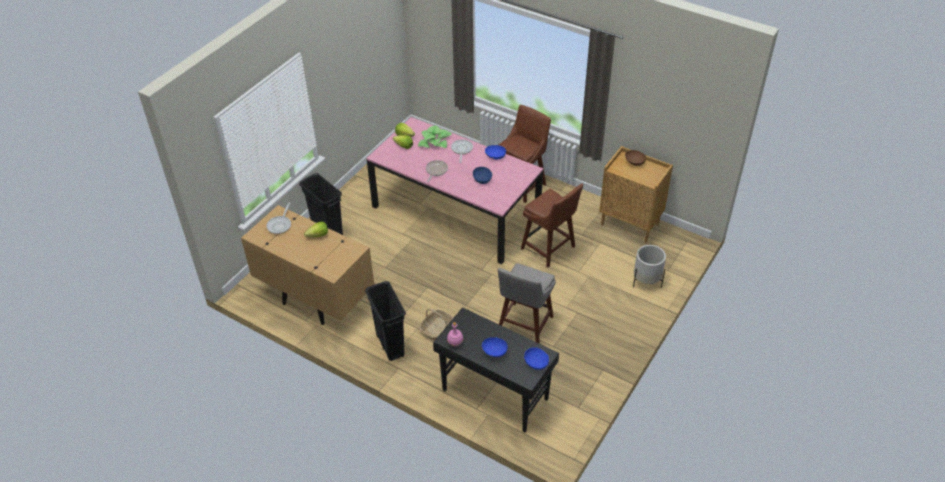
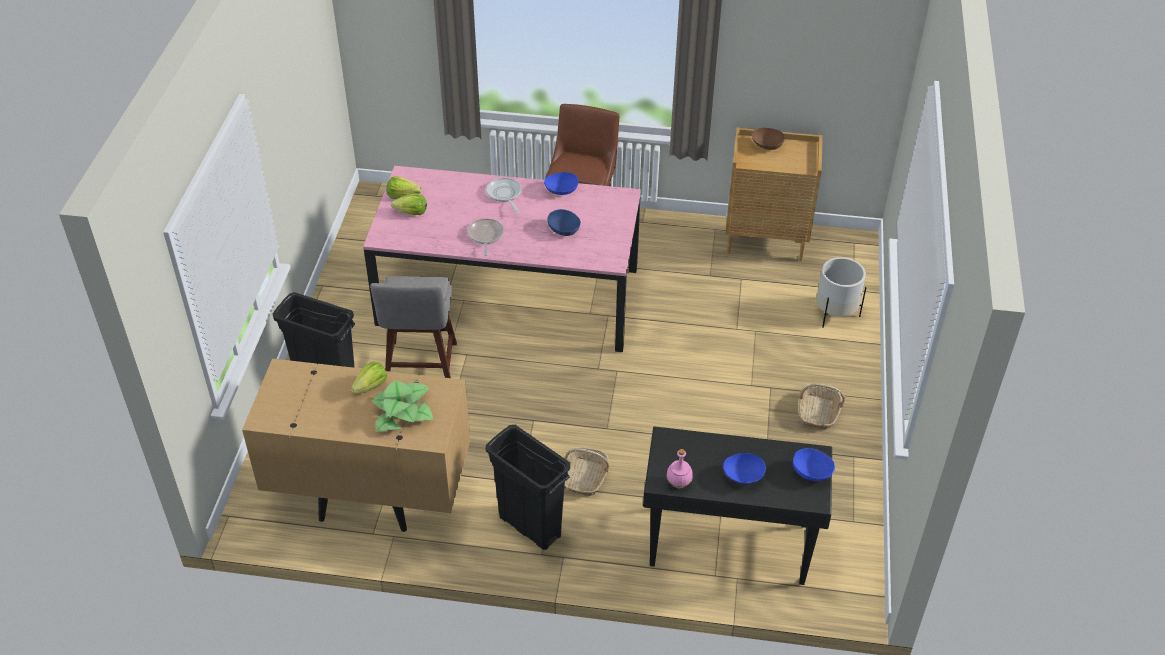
camera: 25 degrees left, 0 degrees up
(280, 225) = (297, 389): frying pan -> none
(435, 142) = (456, 193): potted plant -> potted plant (403, 412)
(524, 325) = (708, 430): grey chair -> grey chair (420, 367)
(550, 249) = (677, 309): brown chair -> none
(597, 337) = (818, 412): none -> basket

